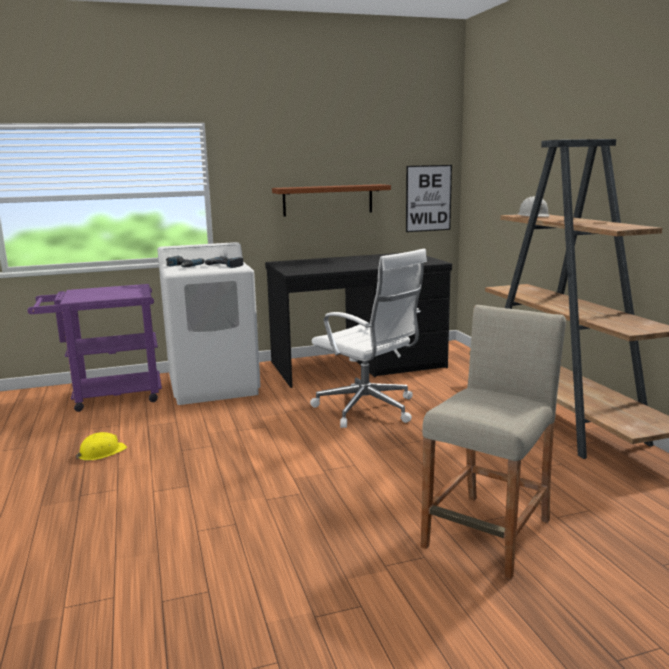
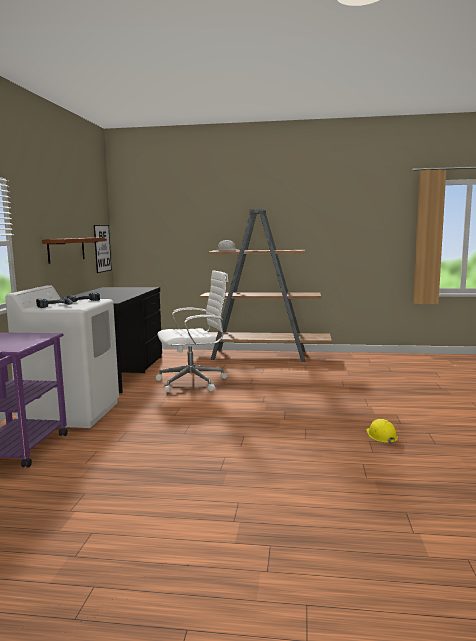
camera: 65 degrees left, 5 degrees down
(101, 452) = (149, 460): yellow hard hat -> yellow hard hat (381, 436)
(488, 533) = (354, 386): beige stool -> none

